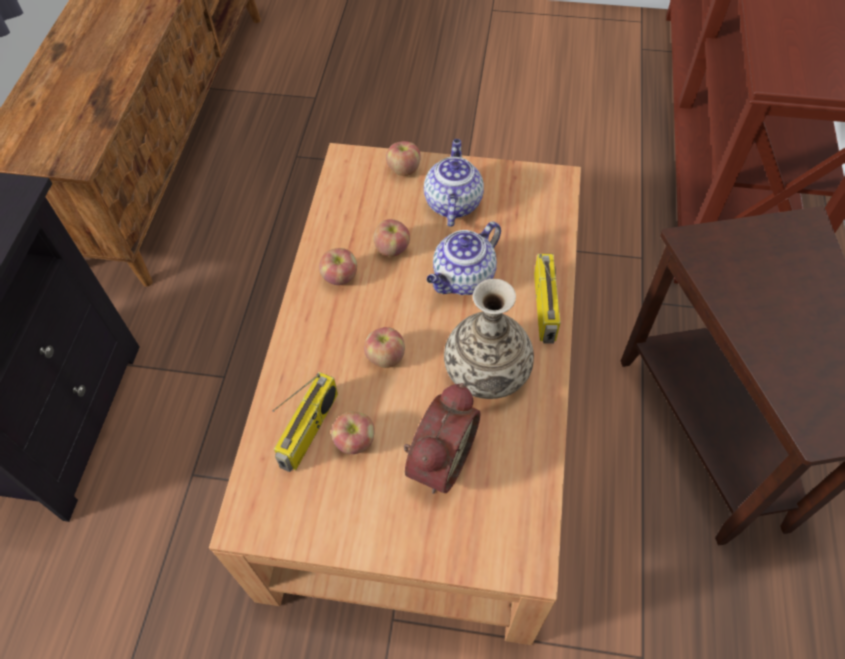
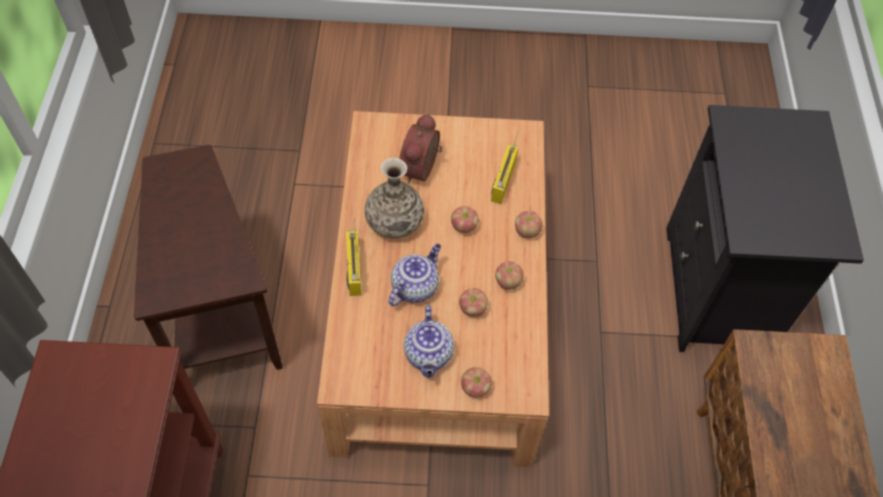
camera: 170 degrees right, 0 degrees up
(355, 441) = (474, 175): apple -> apple (527, 231)

